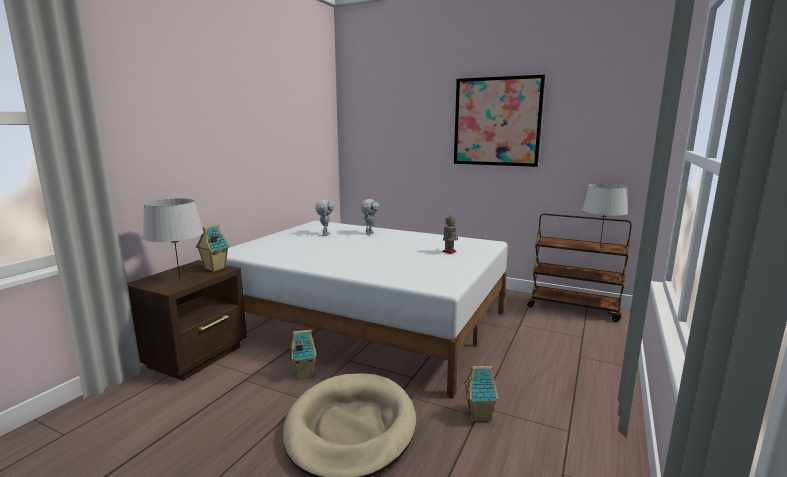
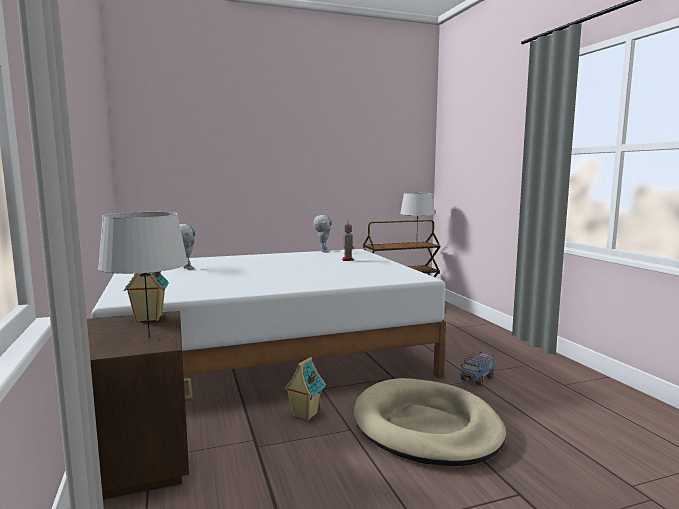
camera: 45 degrees left, 5 degrees down
(370, 233) = (232, 260): toy robot -> toy robot (322, 251)
(479, 415) = (476, 379): toy house -> toy truck
(497, 122) = (314, 139): picture -> none

